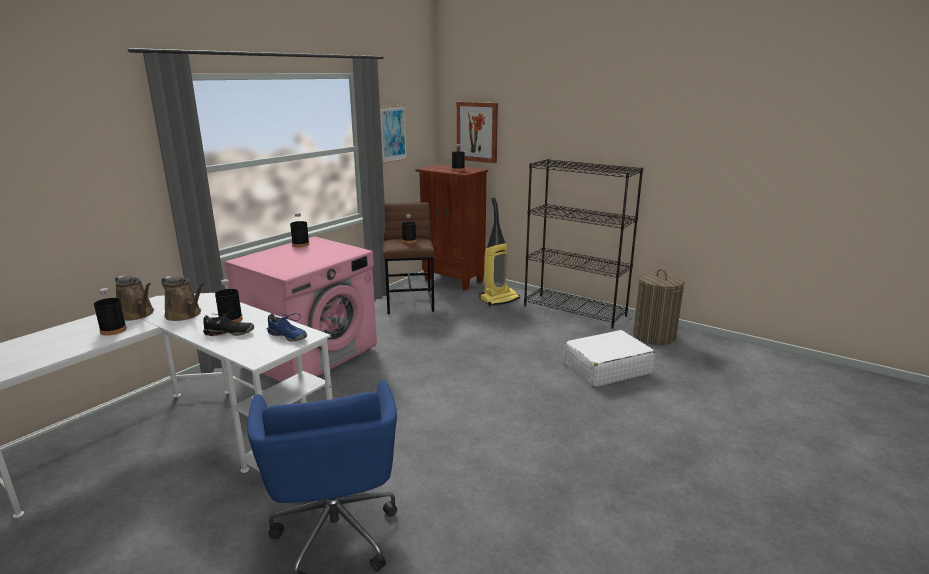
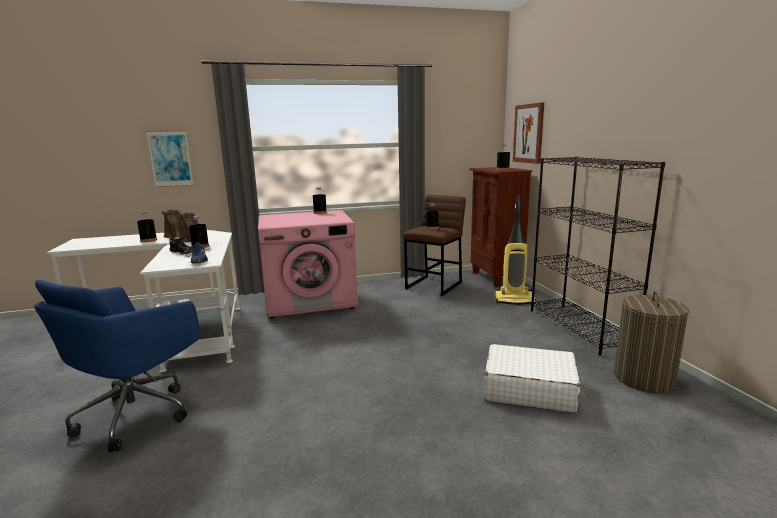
camera: 40 degrees right, 5 degrees down
(393, 133) = (446, 134): picture -> picture (170, 158)

